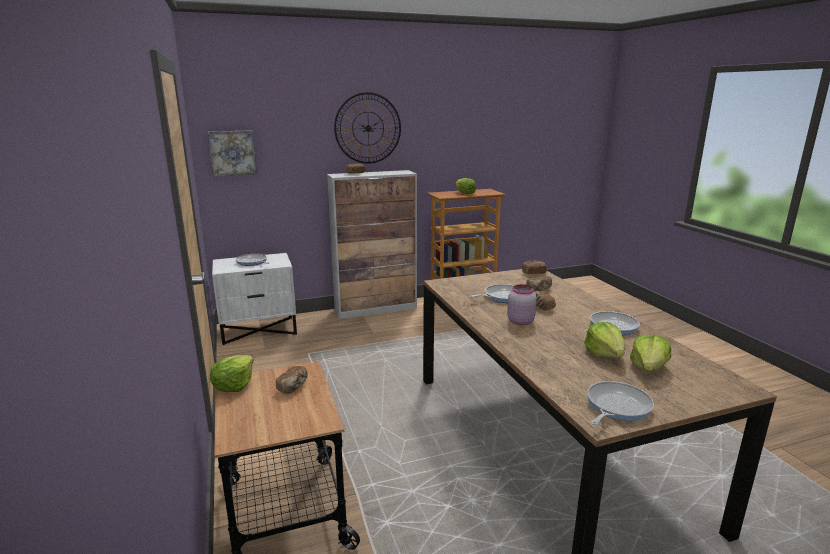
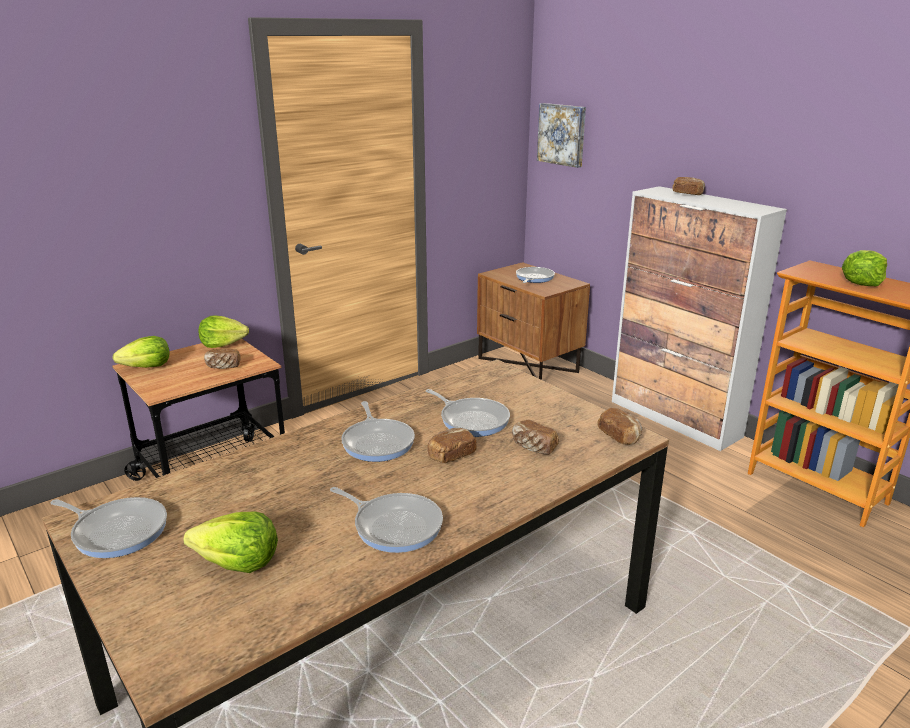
camera: 70 degrees right, 5 degrees up
(259, 330) = (529, 365): white nightstand -> brown nightstand
(368, 128) = (732, 122): wall clock -> none
(519, 321) = (378, 442): pink jar -> frying pan
(604, 354) = (281, 520): lettuce -> lettuce (147, 367)

